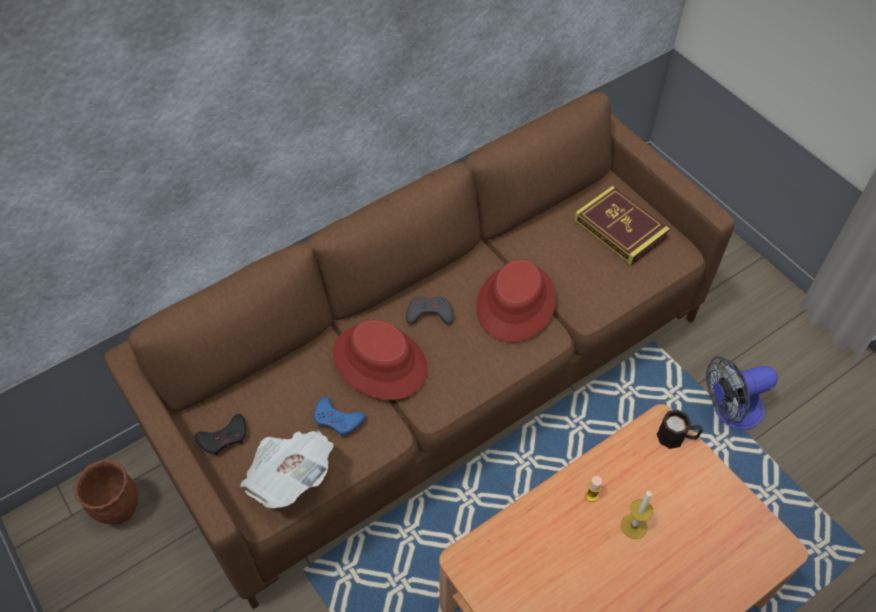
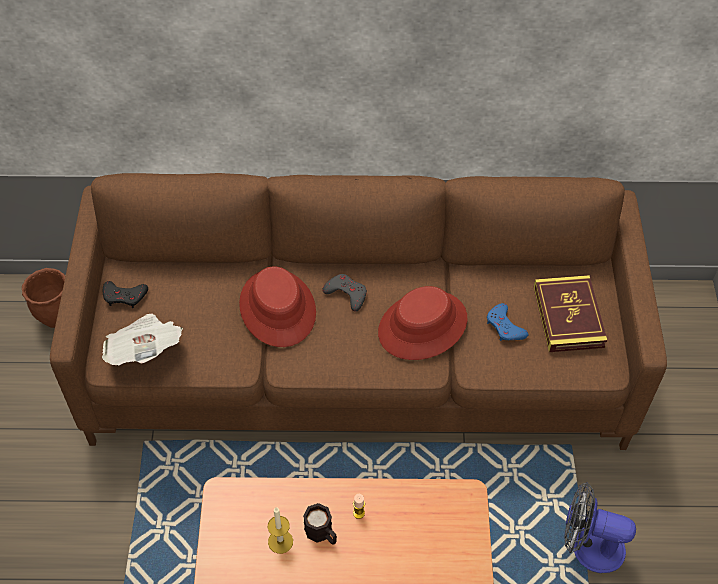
camera: 35 degrees right, 0 degrees up
(338, 419) = (211, 332): blue game controller -> blue game controller (505, 326)
(634, 526) = (371, 557): candle -> candle (280, 541)
(676, 437) = (469, 515): black mug -> black mug (322, 533)

